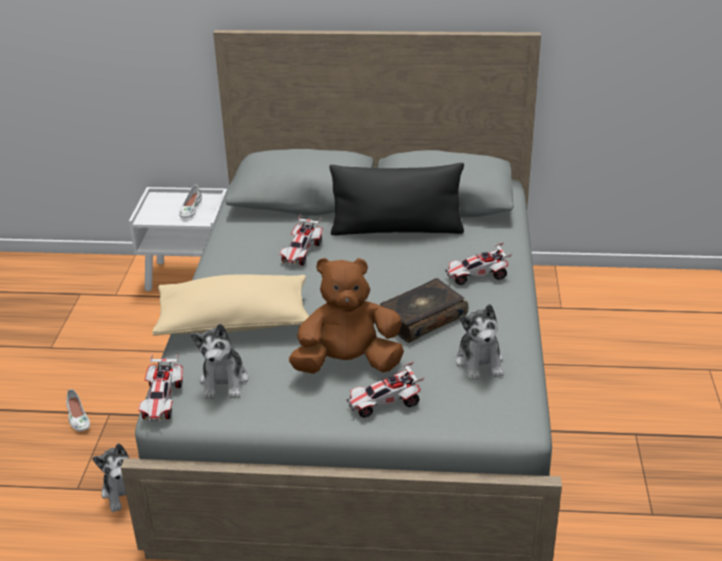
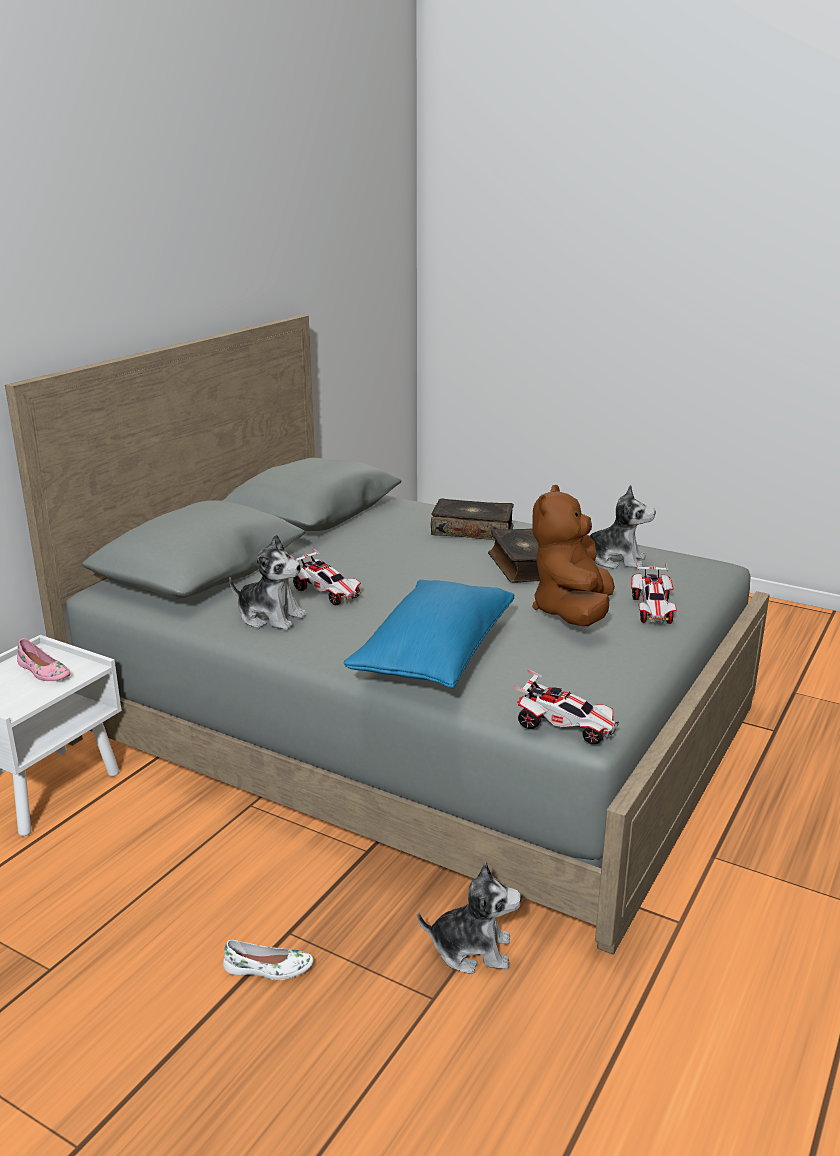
camera: 65 degrees left, 10 degrees down
(190, 209) = (43, 672): white shoe -> pink shoe
(224, 381) = (553, 682): plush toy -> plush toy (270, 617)
(234, 322) = (434, 655): beige pillow -> blue pillow
(397, 229) = (343, 542): black pillow -> none
(477, 276) = (472, 530): toy car -> book

